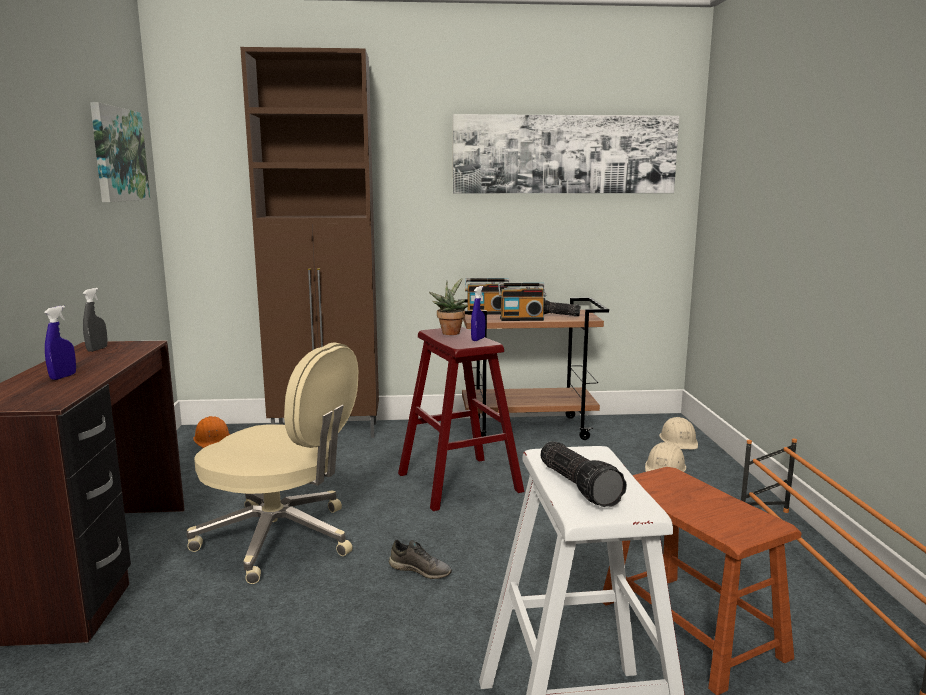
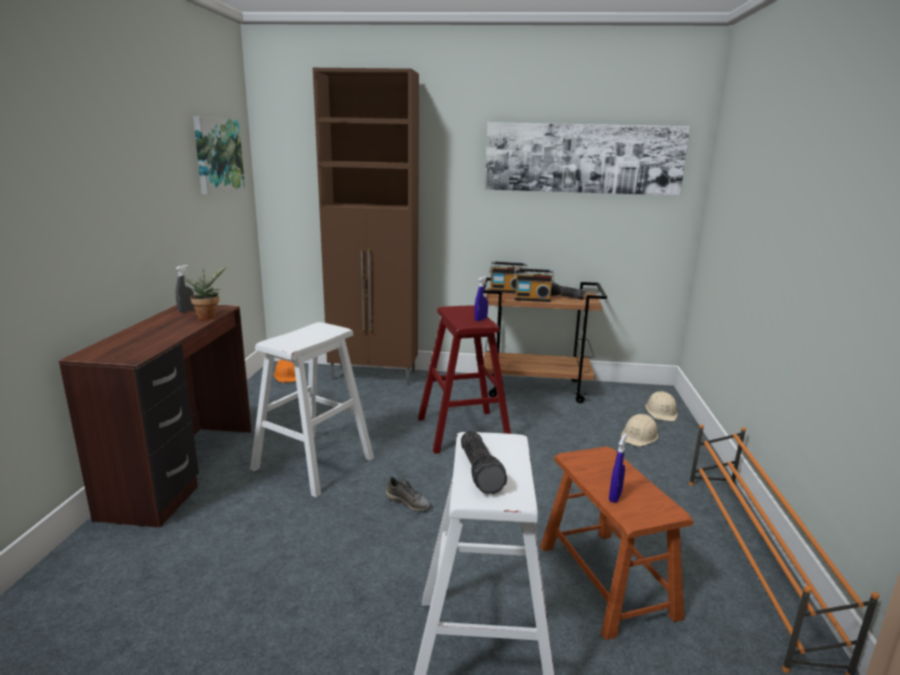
camera: 10 degrees right, 5 degrees up
(63, 377) = (152, 335): blue spray bottle -> blue spray bottle (615, 497)
(281, 539) = (313, 464): beige office chair -> white stool
(450, 332) = (462, 311): potted plant -> potted plant (208, 316)

